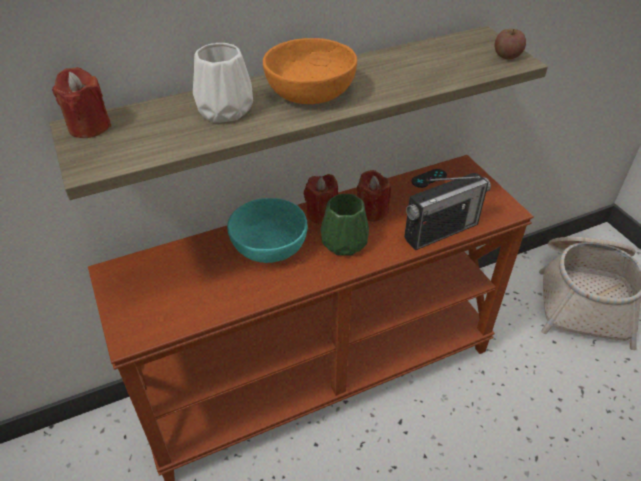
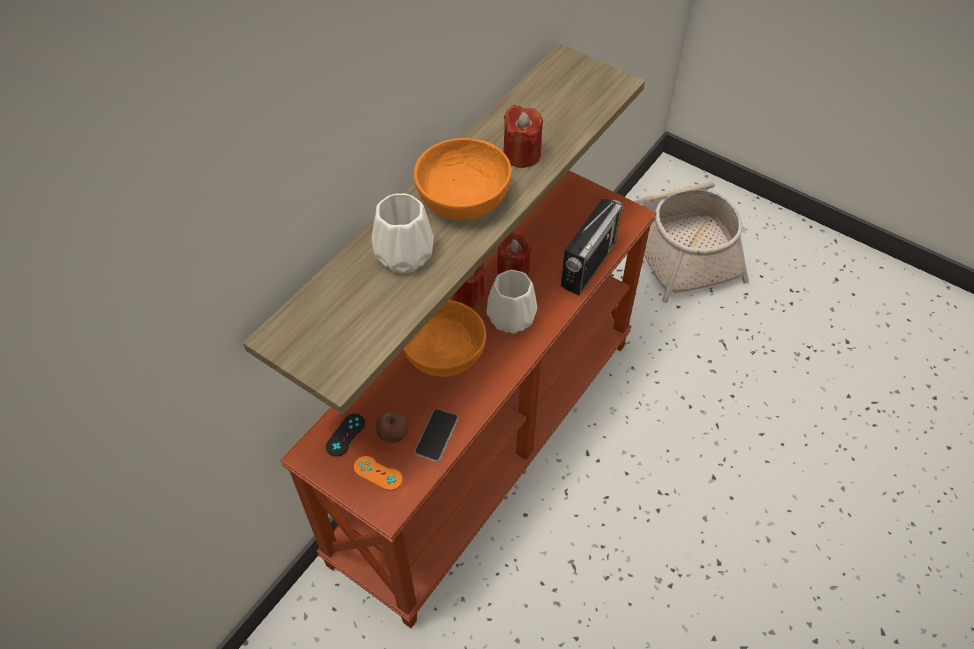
camera: 30 degrees left, 10 degrees up
(89, 127) = (291, 330): red candle -> red candle (522, 154)
(145, 308) = (378, 473): none -> orange game controller
(212, 302) = (436, 435): none -> phone
(269, 245) = (443, 352): turquoise bowl -> orange bowl
(345, 242) = (512, 316): green vase -> white vase
(429, 178) = (541, 209): black game controller -> black game controller (345, 435)
(507, 56) = (603, 80): apple -> apple (393, 434)

